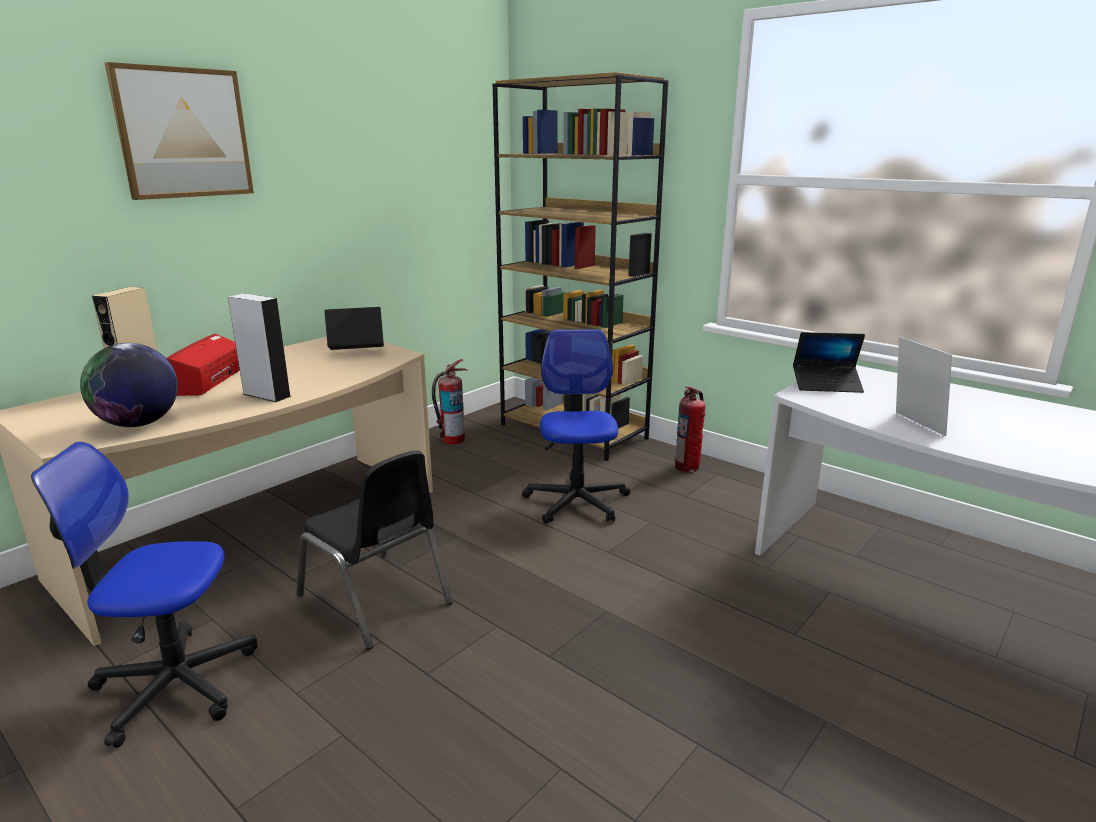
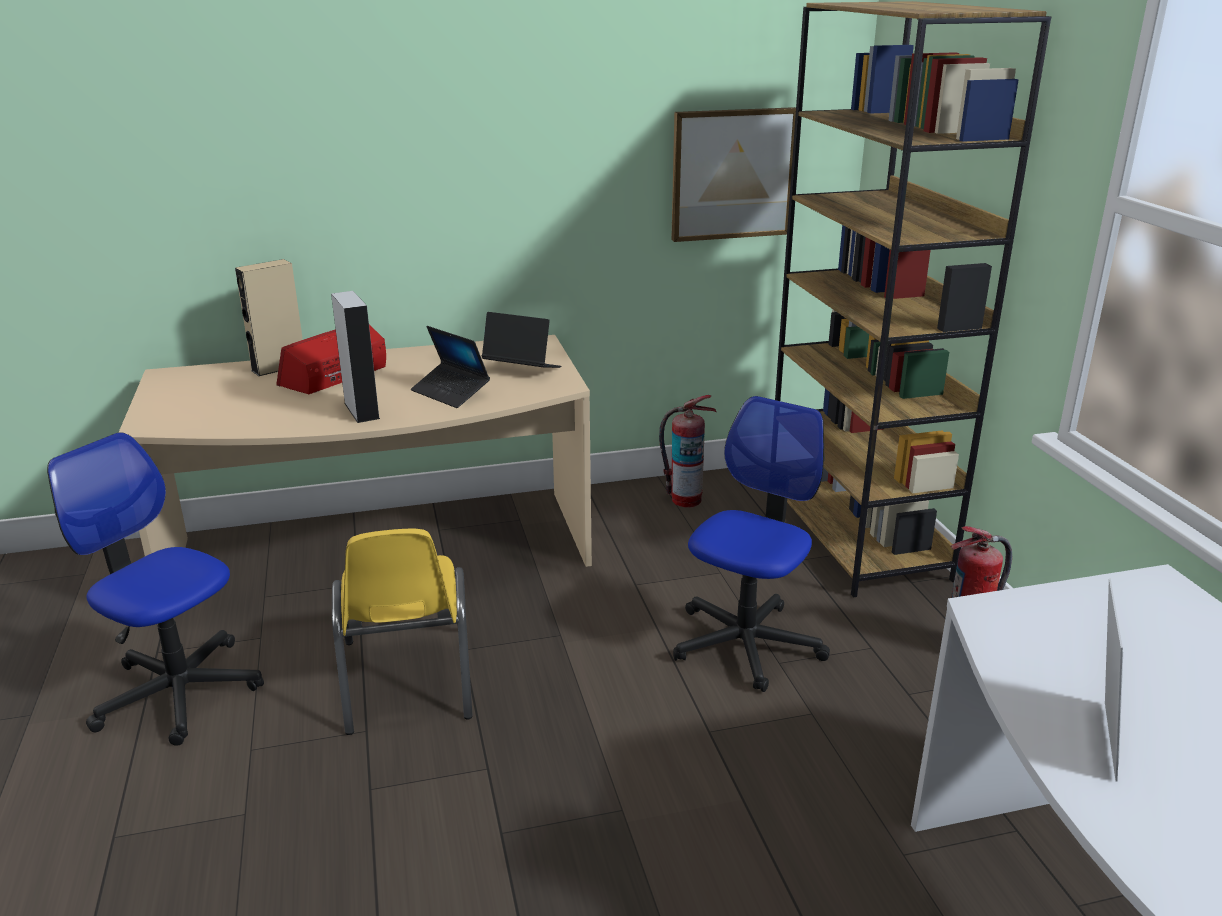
camera: 35 degrees right, 5 degrees up
(139, 424) = (222, 417): globe -> none
(183, 133) = (365, 86): picture -> picture (732, 174)
(375, 599) = (407, 679): black chair -> yellow chair
(826, 385) = (1069, 609): laptop -> laptop (450, 392)

